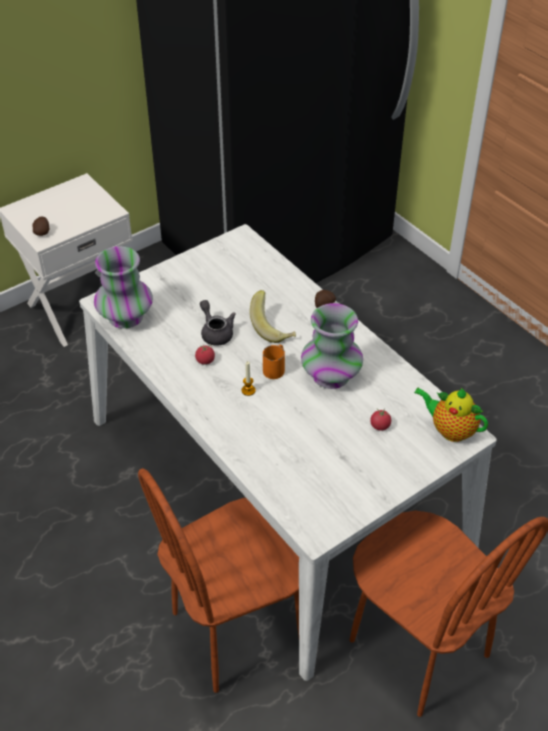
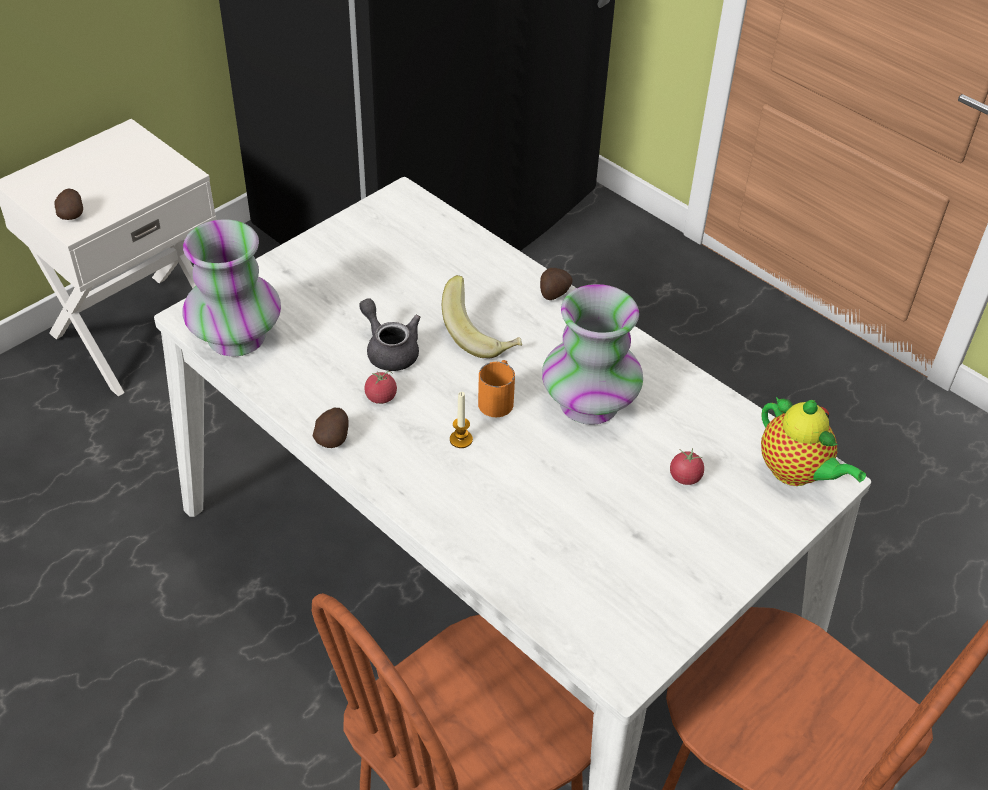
camera: 10 degrees left, 0 degrees up
(172, 382) = (333, 438): none -> potato
(450, 430) = (796, 473): teapot -> teapot turned 150 degrees counterclockwise

